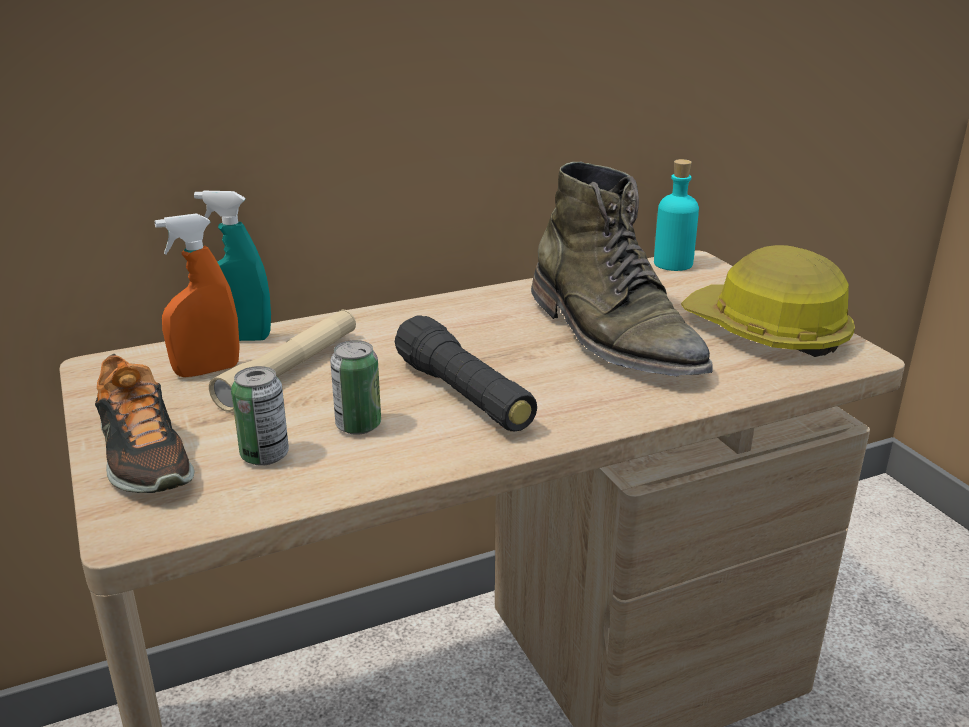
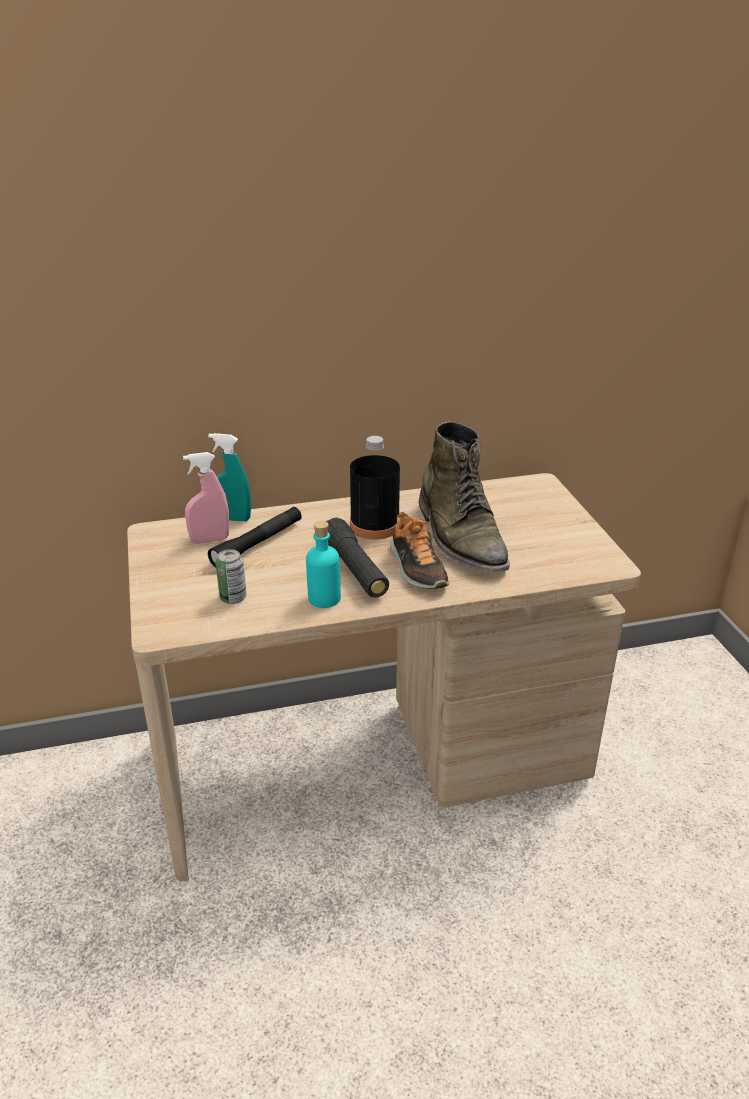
camera: 10 degrees right, 5 degrees up
(143, 457) = (168, 592): shoe -> shoe (416, 569)
(207, 370) = (210, 540): orange spray bottle -> pink spray bottle
(290, 370) = (258, 544): beige flashlight -> black flashlight
(358, 425) = (288, 584): can -> none
(474, 331) = (374, 526): none -> black bottle
(673, 263) = (525, 483): turquoise bottle -> turquoise bottle (324, 598)
(766, 332) = (561, 543): hard hat -> none

